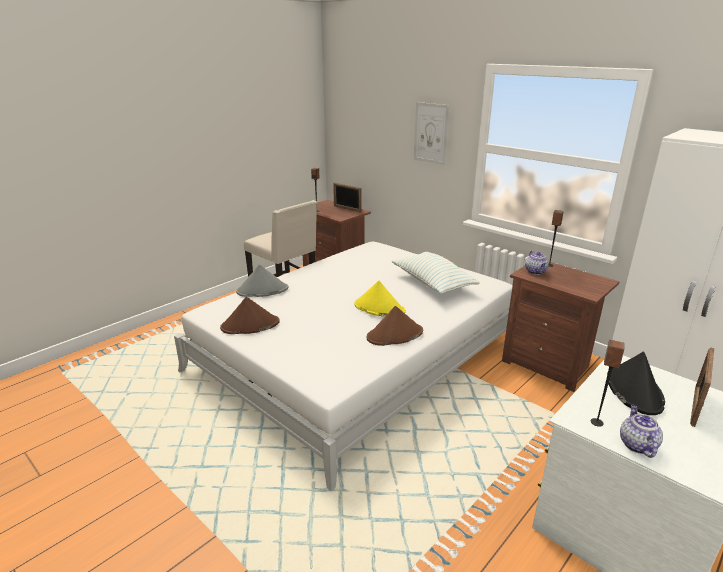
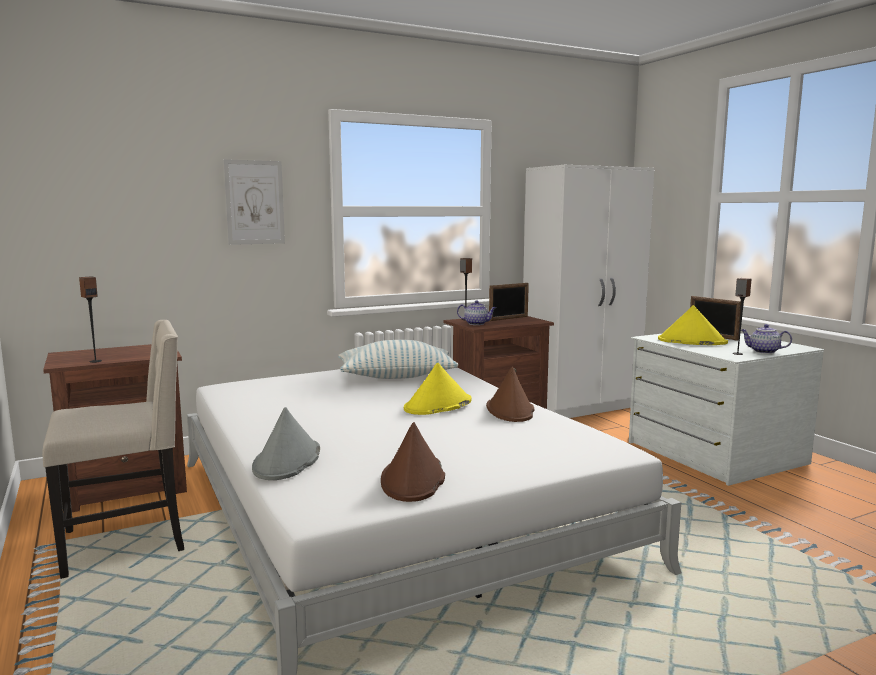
camera: 70 degrees left, 15 degrees down
(347, 209) = (130, 348): picture frame -> picture frame (508, 318)
(633, 390) = (691, 341): black hat -> yellow hat

